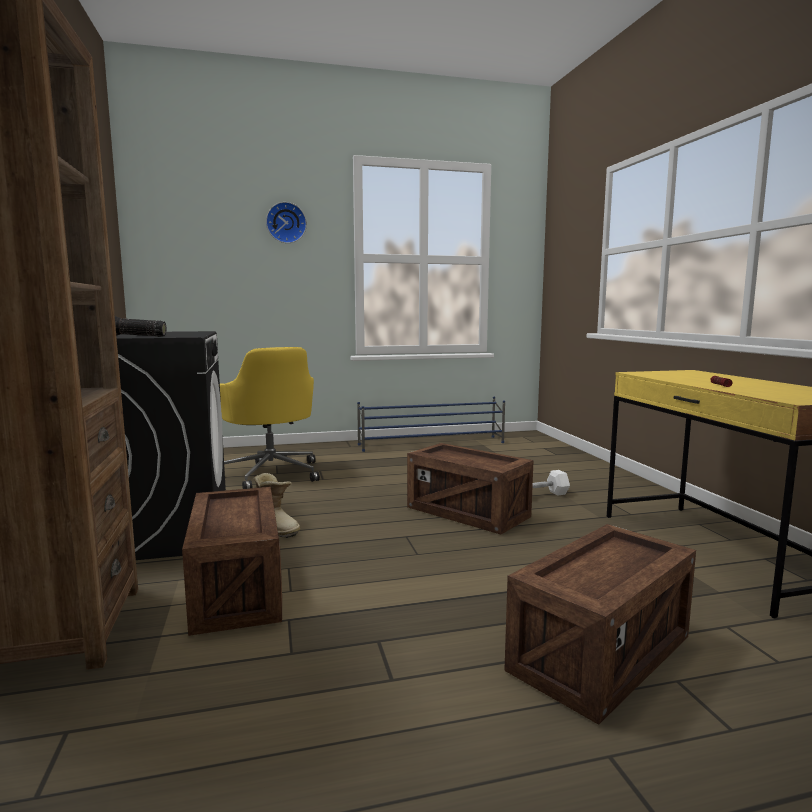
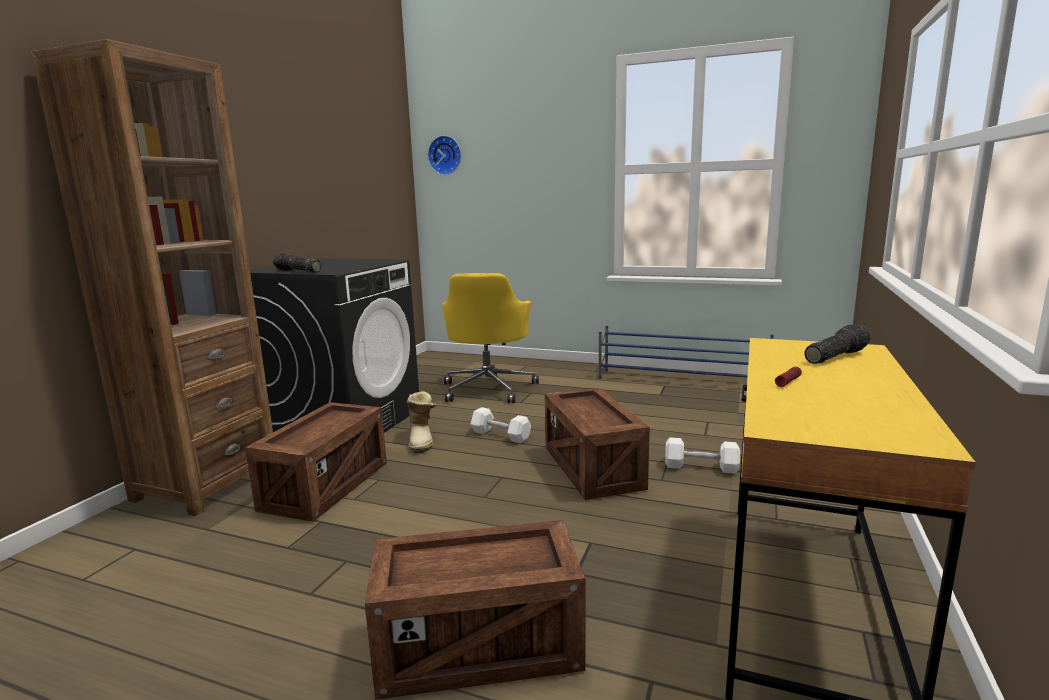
camera: 35 degrees right, 5 degrees up
(286, 223) = (547, 138): wall clock -> wall clock (445, 155)
(349, 506) = (500, 435): none -> white dumbbell
(693, 375) = (833, 356): none -> flashlight

